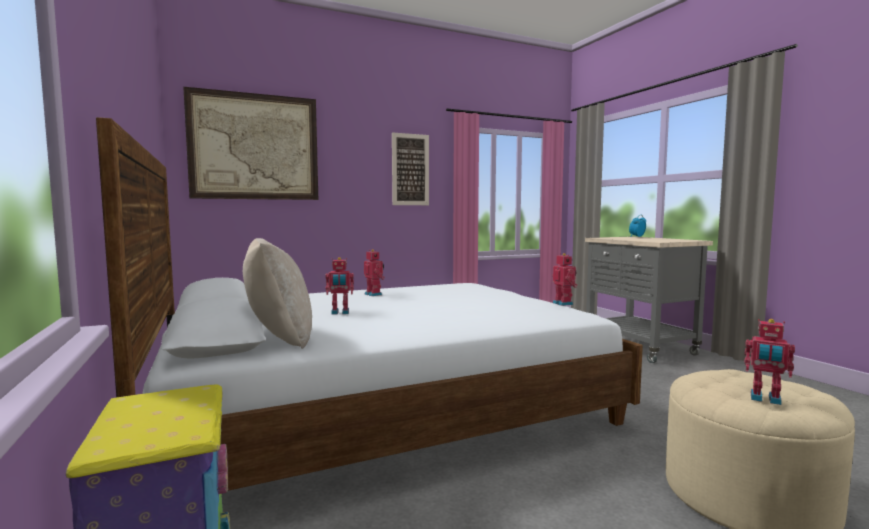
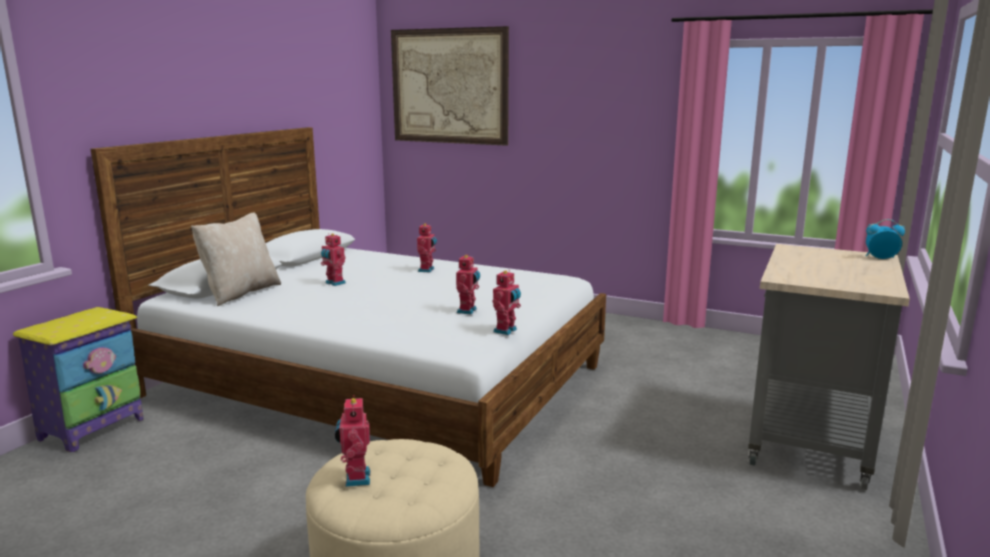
camera: 50 degrees right, 10 degrees up
(410, 169) = (622, 108): picture -> none
(505, 301) = (468, 311): none -> toy robot

